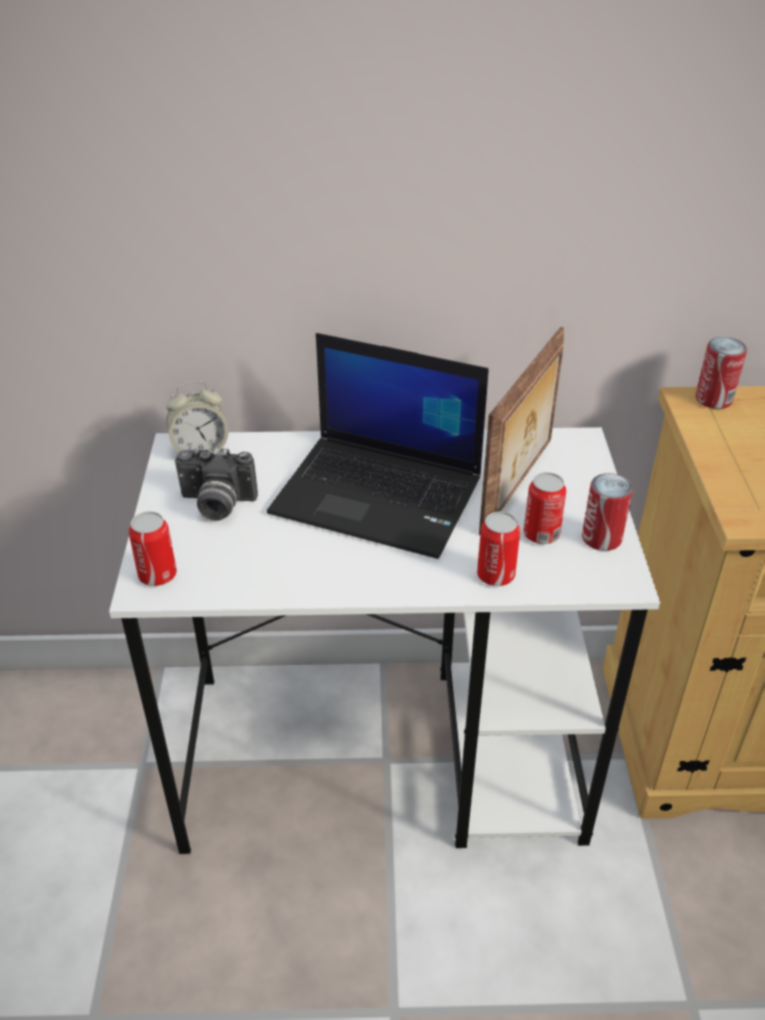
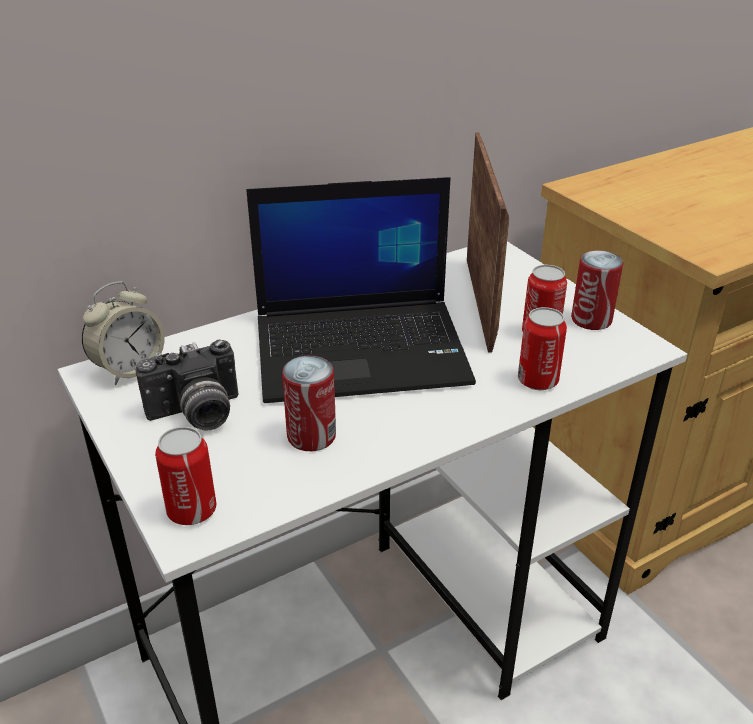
camera: 30 degrees left, 5 degrees down
(713, 399) = (592, 182): can -> can (311, 436)

